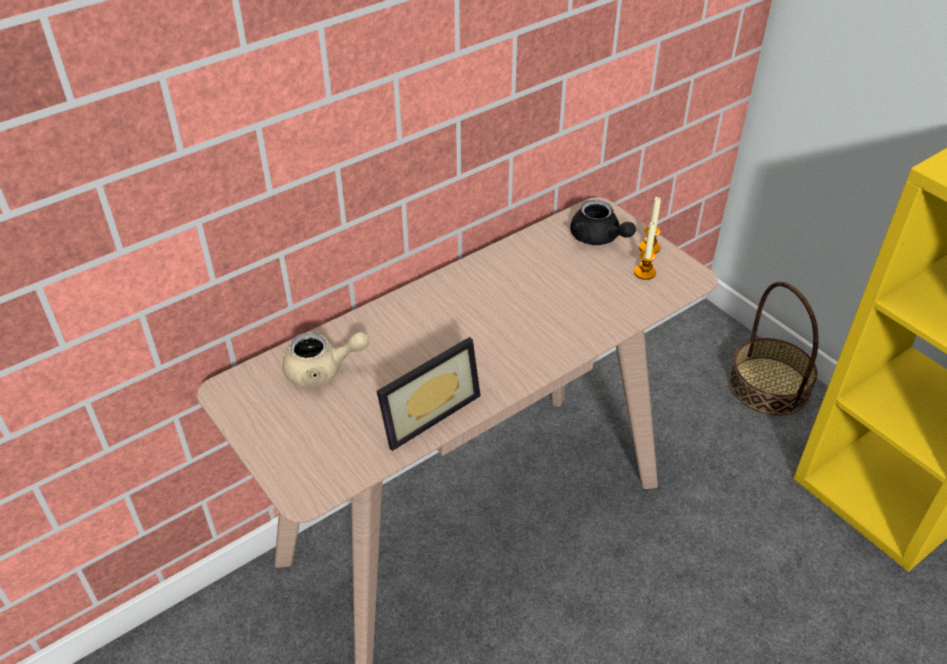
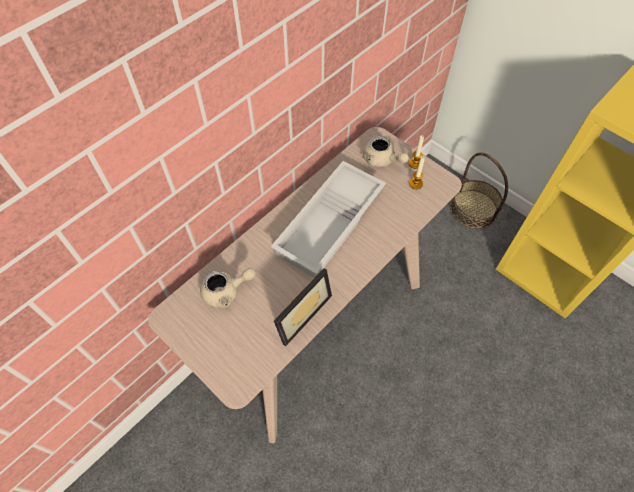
camera: 10 degrees left, 15 degrees up
(501, 308) = (331, 225): none -> white tray
(598, 238) = (382, 160): black teapot -> beige teapot

